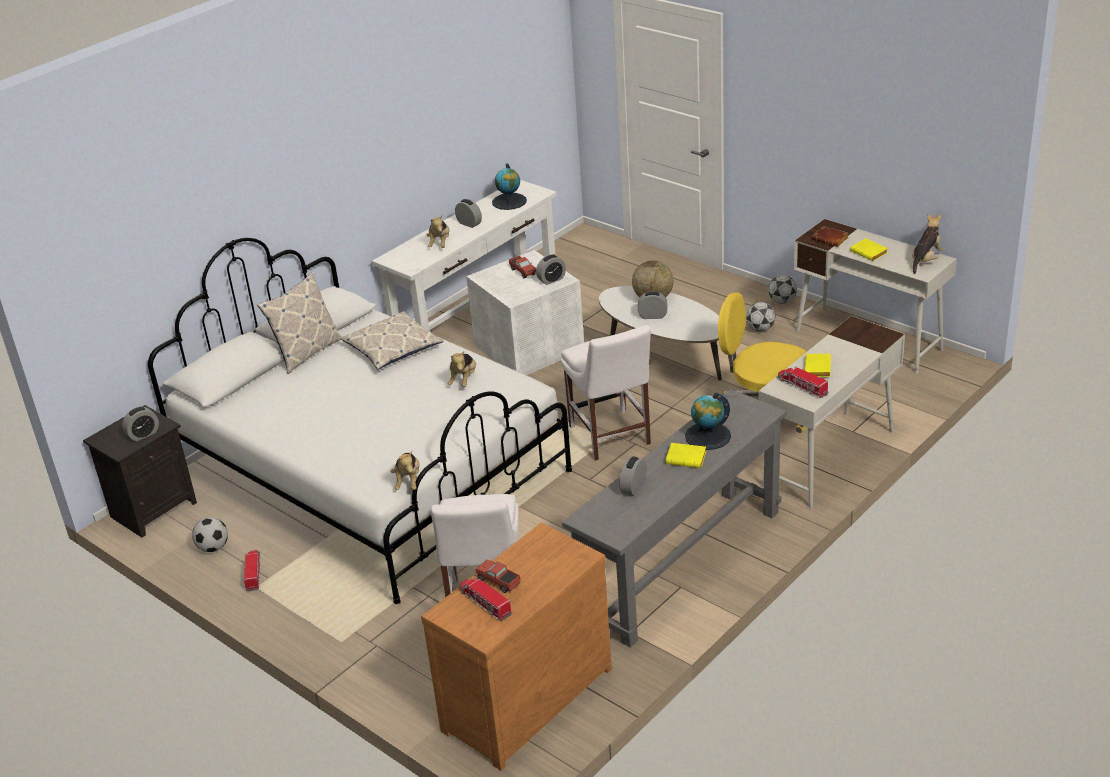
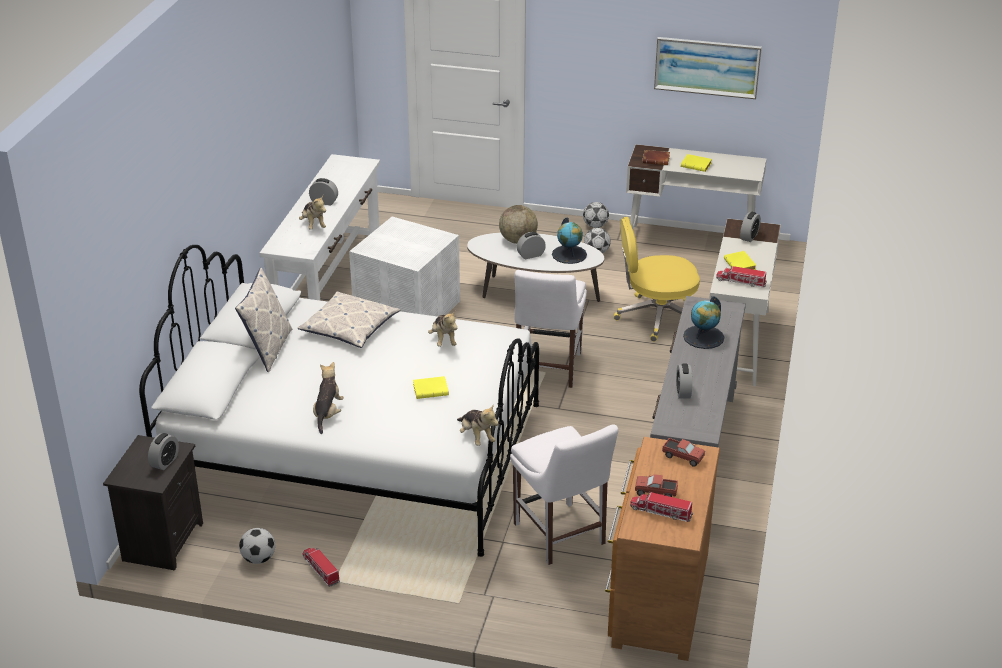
camera: 30 degrees left, 0 degrees up
(509, 201) = (344, 175): globe -> globe (569, 254)
(522, 272) = (399, 237): toy truck -> toy truck (683, 457)
(551, 280) = (433, 239): alarm clock -> alarm clock (749, 237)
(611, 437) = (547, 369): white chair -> white chair turned 60 degrees clockwise
(687, 458) = (703, 358): yellow book -> yellow book (431, 390)
(897, 143) = (707, 67): none -> picture
(925, 260) = (744, 164): plush toy -> plush toy (328, 414)

